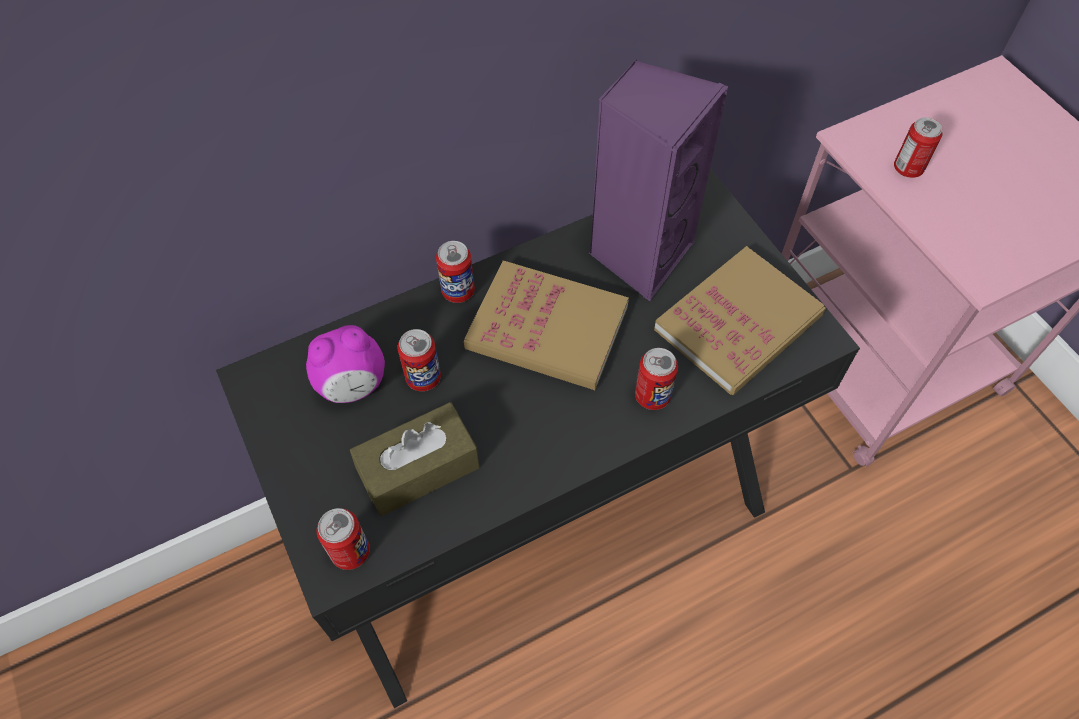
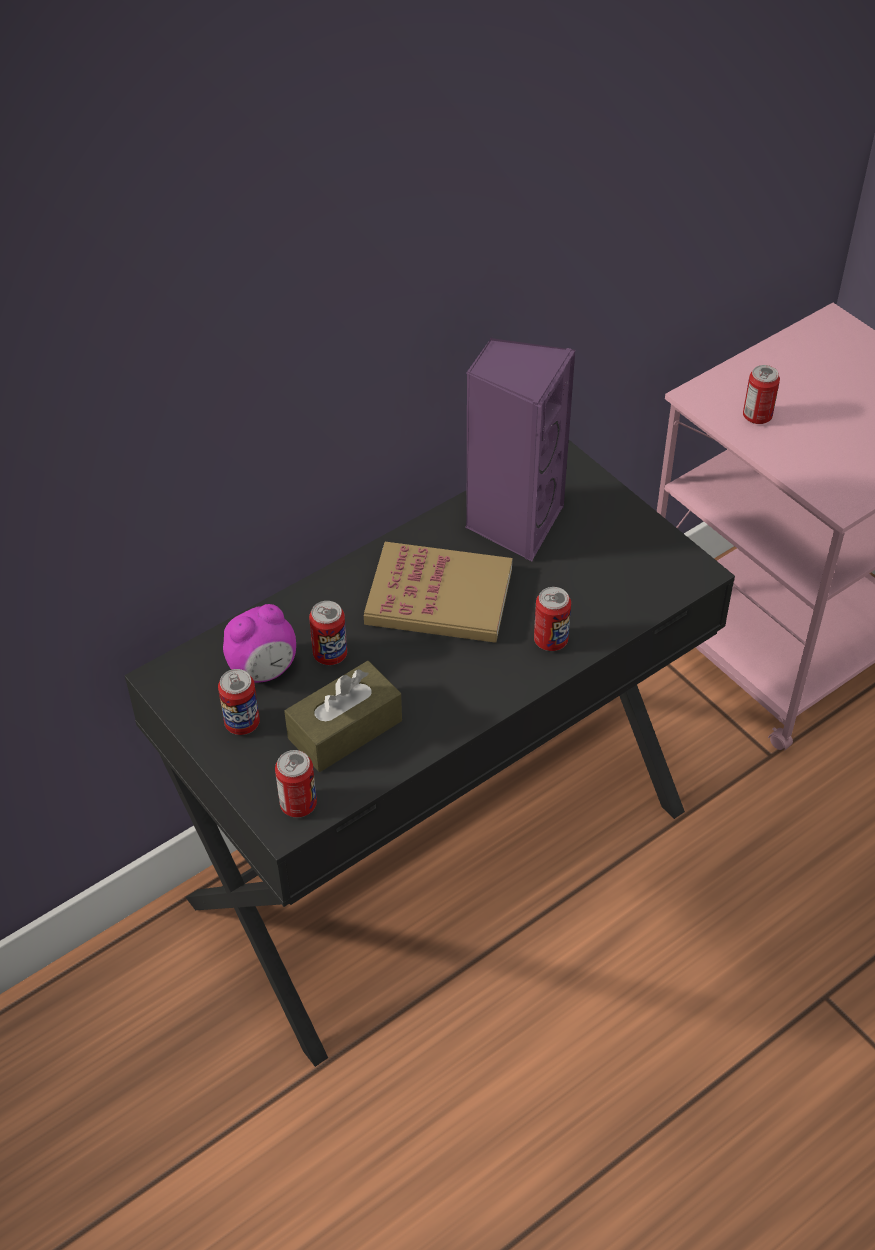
camera: 10 degrees left, 10 degrees down
(458, 291) = (345, 576): can -> can (242, 723)
(738, 323) = (619, 569): book -> none

